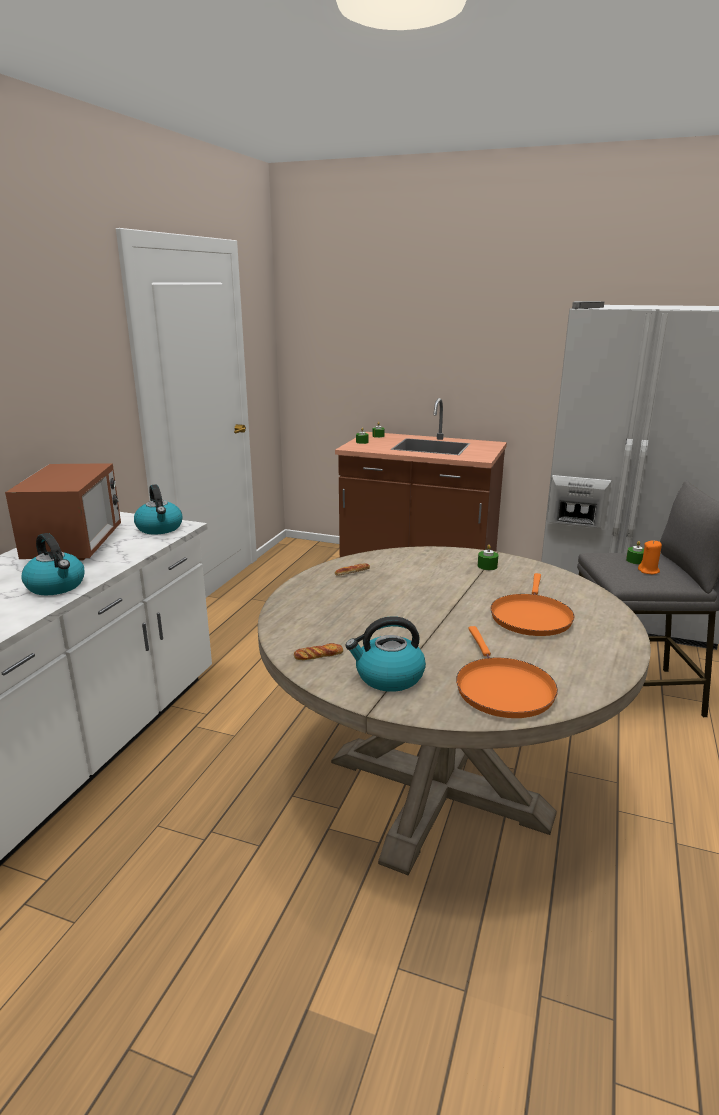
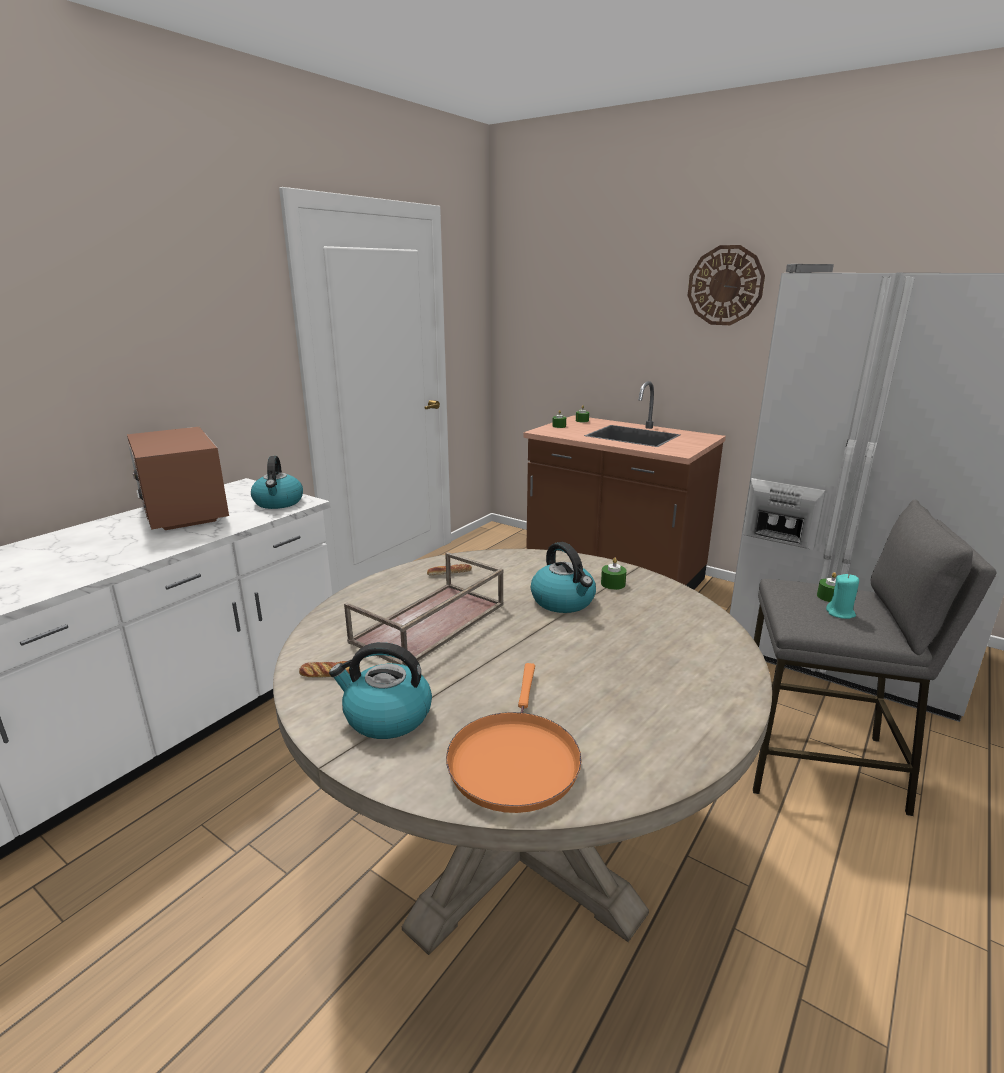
camera: 15 degrees right, 0 degrees up
(56, 586) = (124, 555): kettle -> kettle (563, 601)
(75, 546) = (184, 513): microwave -> microwave turned 135 degrees clockwise
(368, 611) = (430, 624): none -> brown tray
(499, 314) = (725, 285): none -> wall clock
(530, 617) = (622, 660): orange frying pan -> none
(648, 571) = (840, 613): orange candle -> turquoise candle

